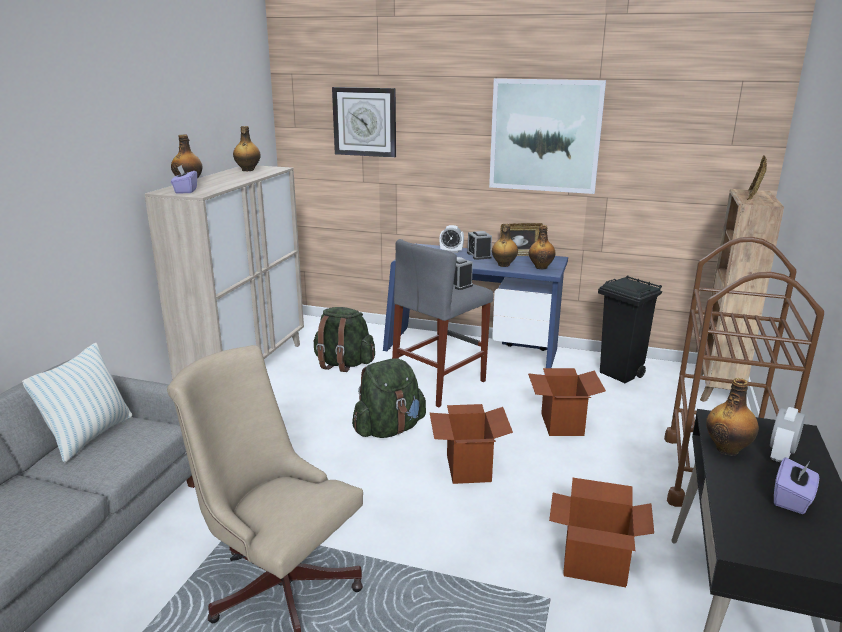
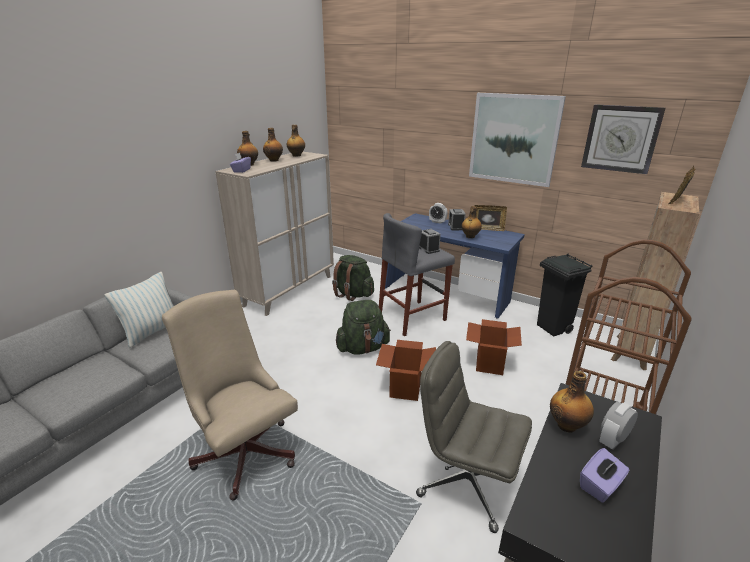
camera: 15 degrees right, 5 degrees up
(365, 122) = (385, 122): wall clock -> wall clock (621, 138)
(541, 267) = (498, 241): bottle -> bottle (274, 160)
(594, 565) = (466, 483): cardboard box -> grey office chair

